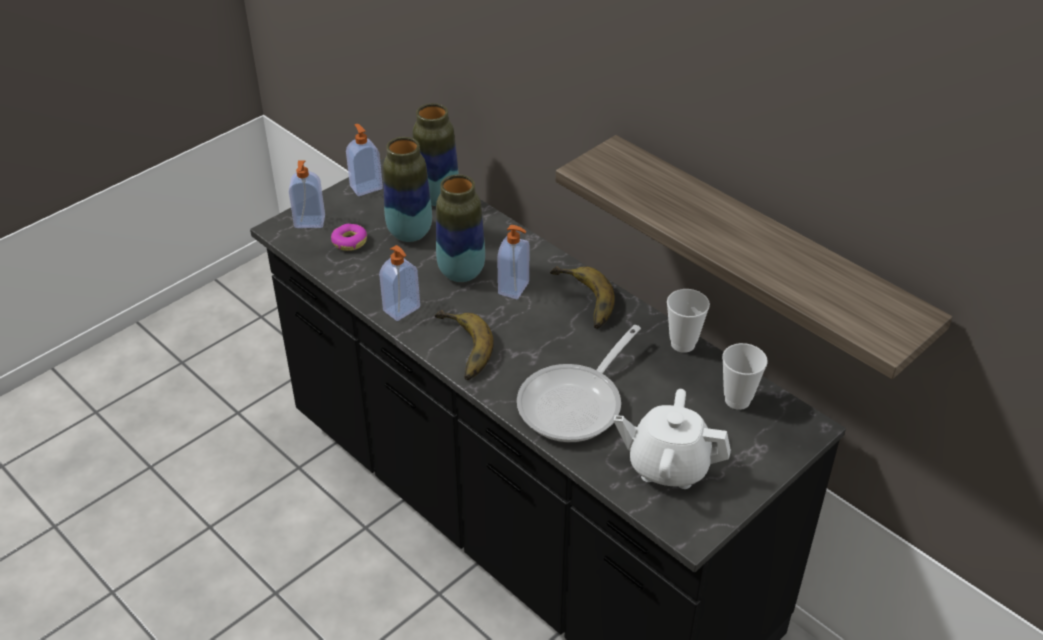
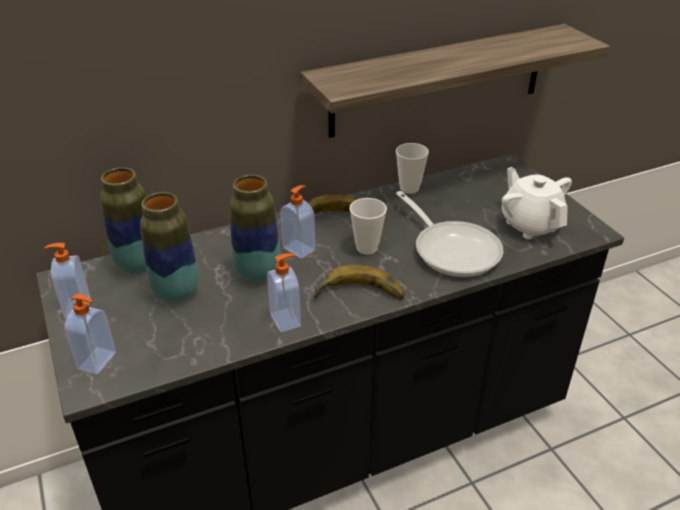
camera: 70 degrees left, 5 degrees down
(349, 242) = (156, 336): donut -> none
(668, 466) = (530, 225): white teapot -> white teapot turned 120 degrees clockwise
(737, 400) = (475, 182): cup -> cup (367, 248)

